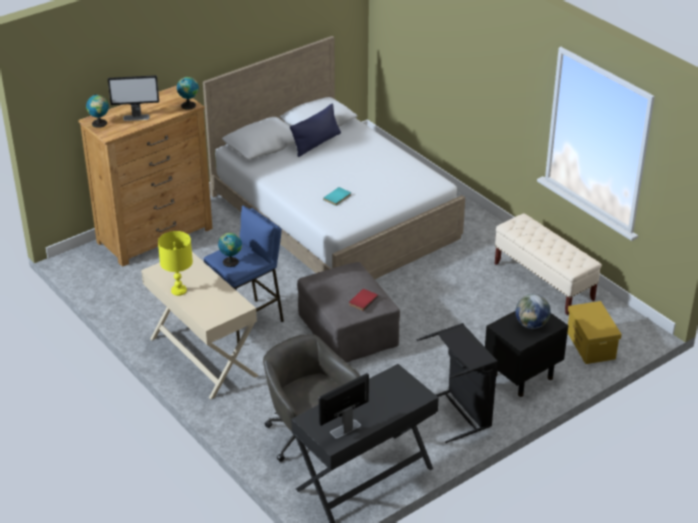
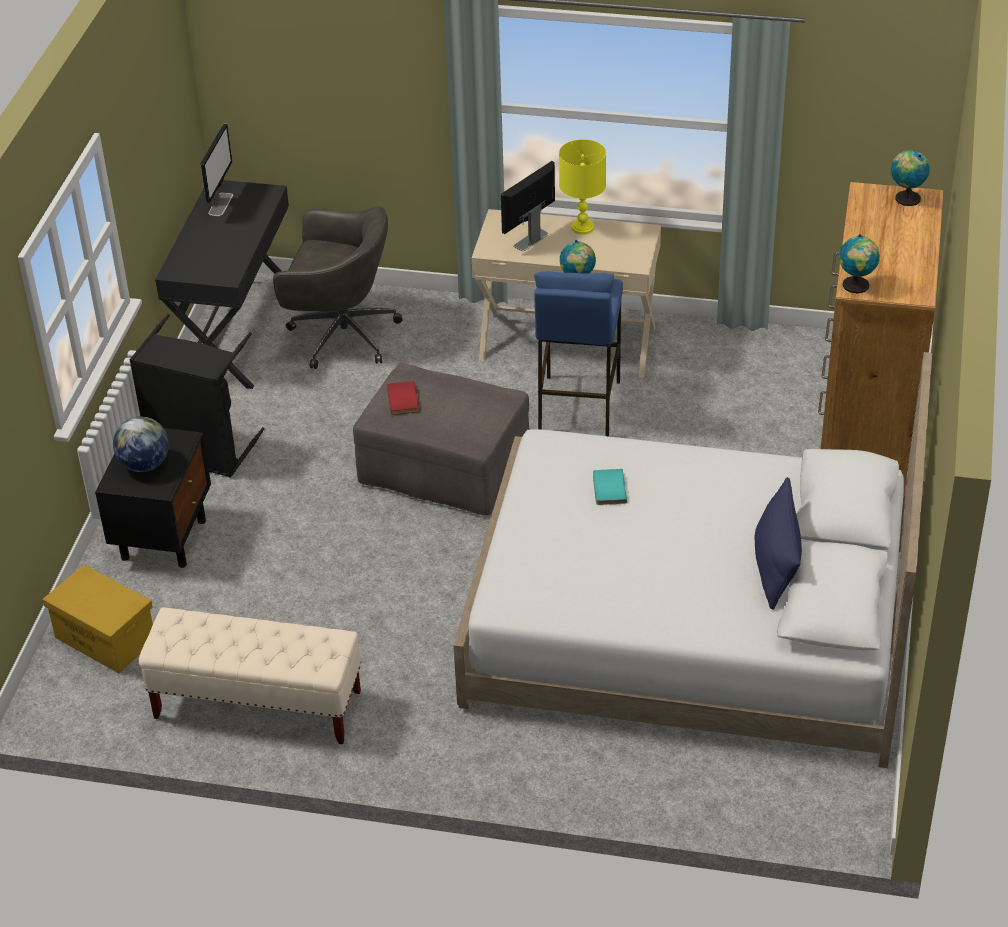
camera: 140 degrees right, 5 degrees up
(136, 117) = (882, 231): monitor -> monitor (530, 240)

